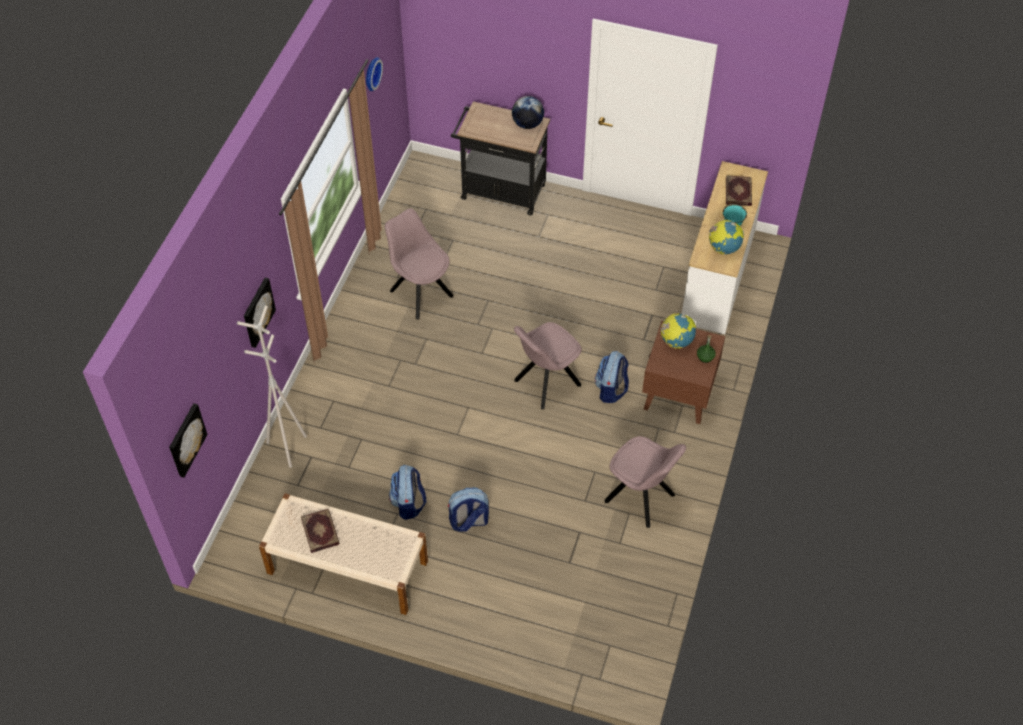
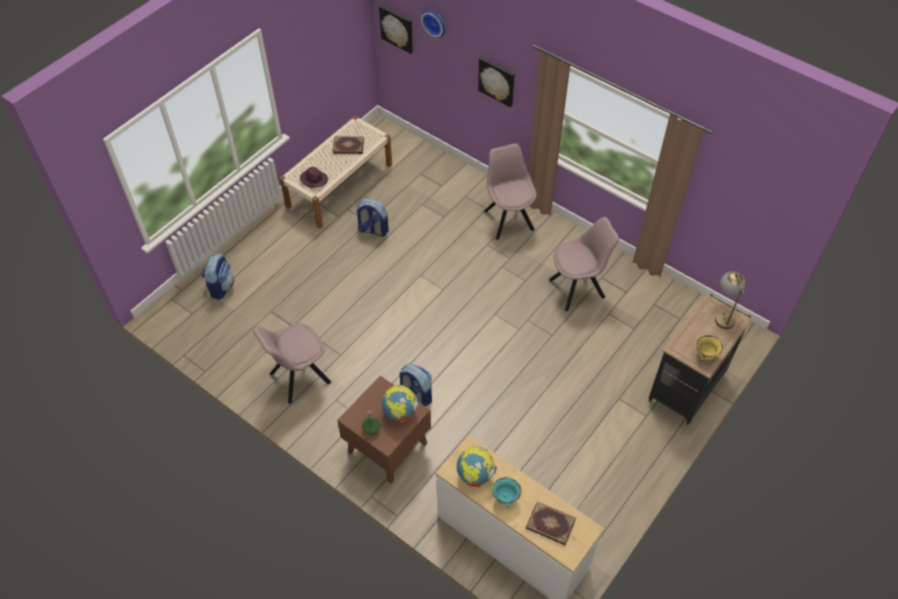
camera: 110 degrees right, 0 degrees up
(288, 448) = (455, 175): grey clothes rack -> none
(371, 73) = (736, 175): wall clock -> wall clock (435, 22)
(392, 548) = (313, 179): none -> purple hat
(468, 521) = (339, 260): backpack -> backpack (221, 287)
(477, 119) = (722, 315): none -> table lamp
(527, 124) = (705, 355): globe -> yellow bowl
(546, 382) = (444, 350): pink chair -> pink chair (508, 220)

